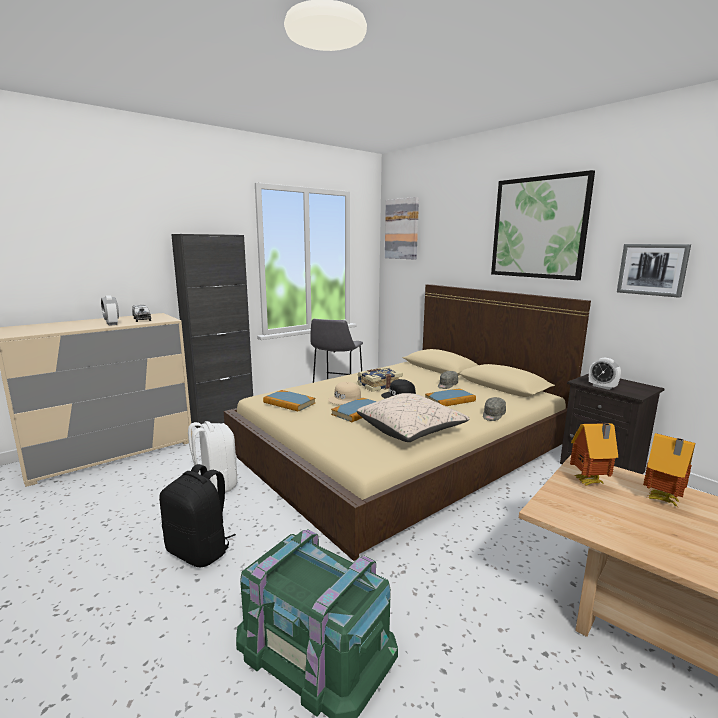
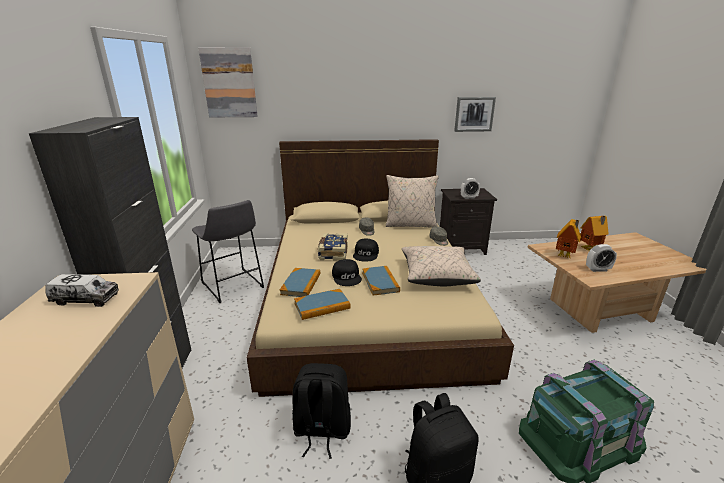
camera: 55 degrees left, 10 degrees up
(112, 324) = (76, 330): alarm clock -> alarm clock (598, 269)
(215, 485) = (321, 430): white backpack -> black backpack
(345, 399) = (347, 277): beige cap -> black cap
(450, 400) = (397, 241): book -> book (301, 284)
(502, 396) = (410, 224): none -> beige pillow
(538, 228) = (392, 84): picture -> none

